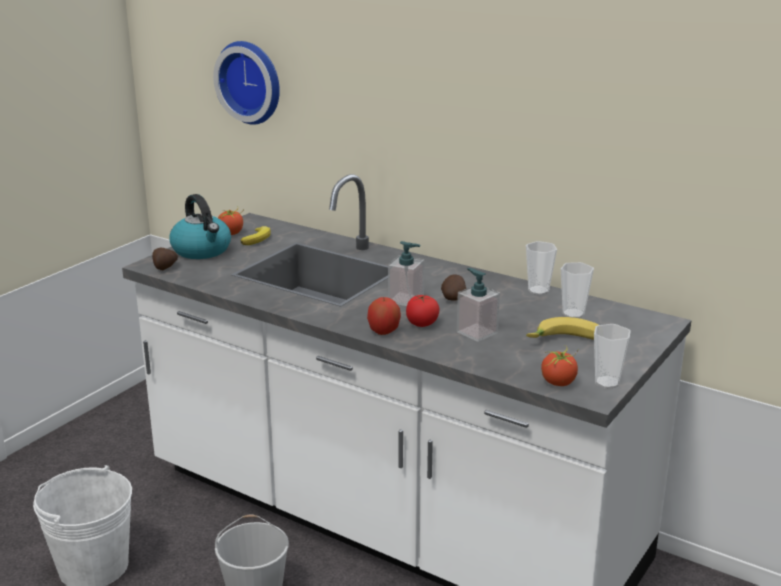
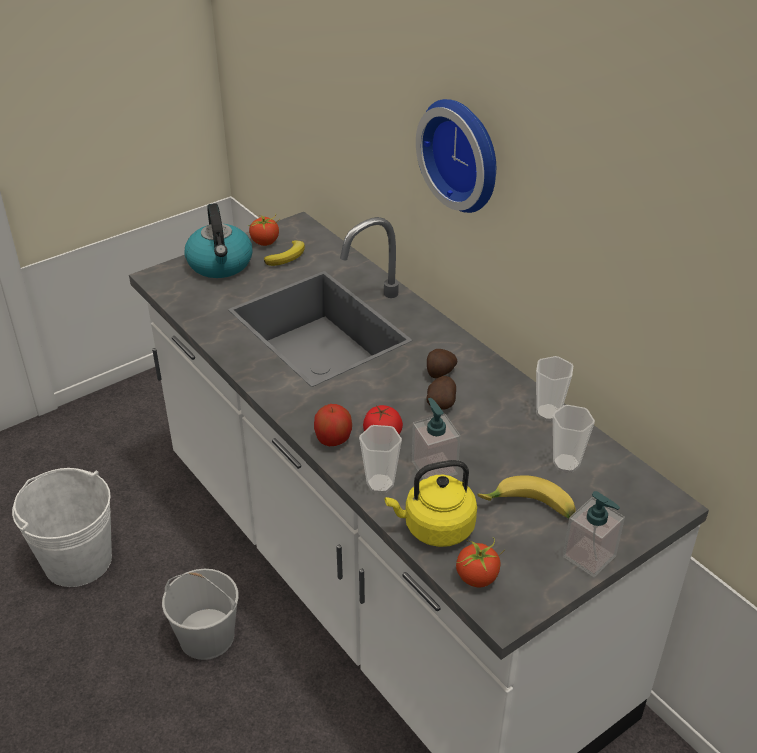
camera: 20 degrees right, 15 degrees up
(164, 268) = (168, 284): potato -> potato (439, 373)
(251, 81) = (308, 69): wall clock -> wall clock (464, 153)
(406, 300) = (387, 393): soap dispenser -> soap dispenser (589, 556)
(505, 363) = (435, 528): none -> yellow kettle
(607, 382) = (534, 594): cup -> cup (380, 484)

